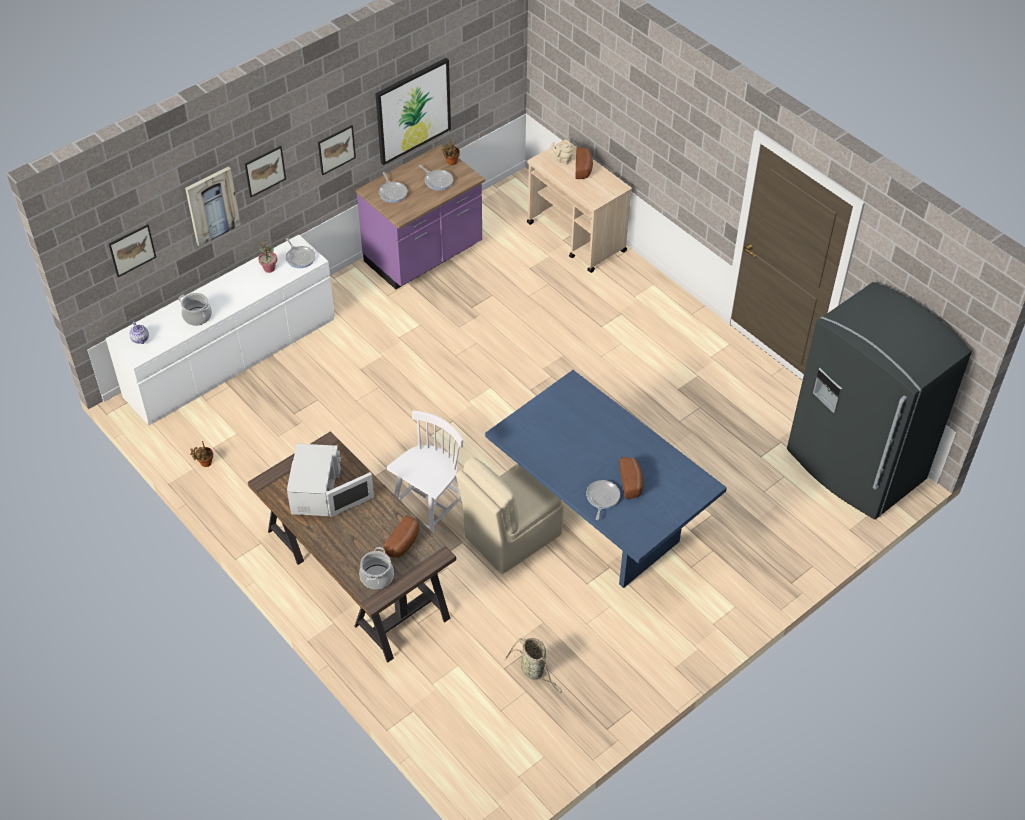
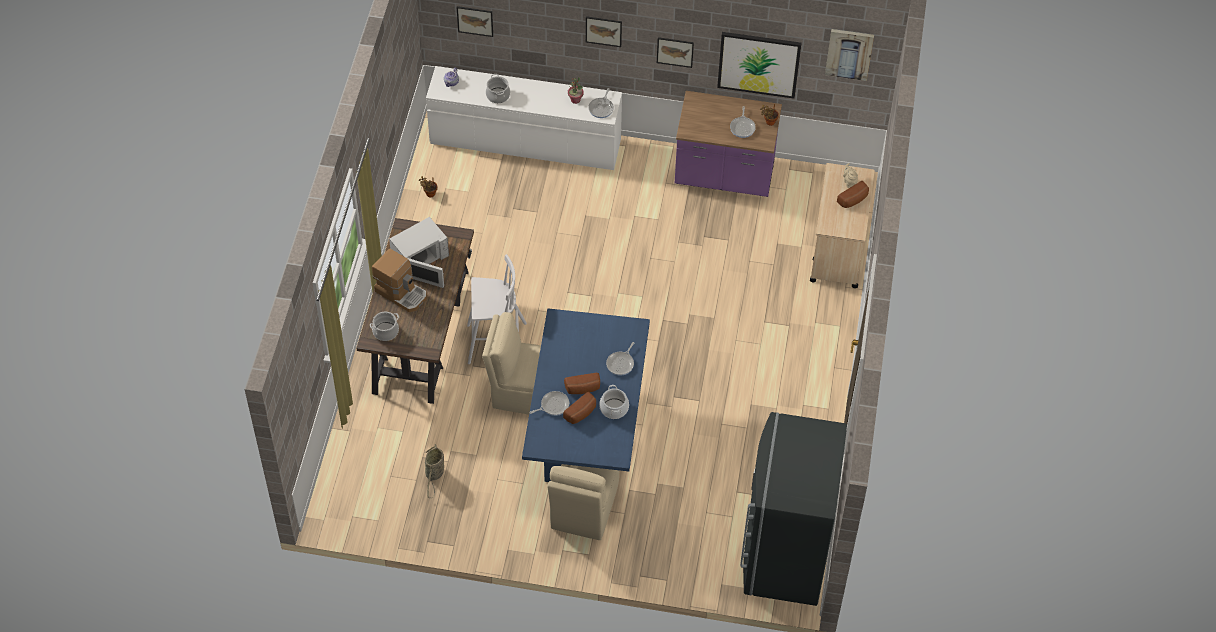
camera: 50 degrees right, 5 degrees up
(212, 205) = (550, 29): picture -> picture (849, 53)
(343, 533) = (401, 292): none -> coffee machine
(392, 192) = (704, 111): frying pan -> frying pan (621, 363)
(404, 543) = (423, 328): bread -> bread (583, 389)
(648, 456) = (614, 408): none -> cooking pot
(680, 577) = (583, 508): none -> beige chair

